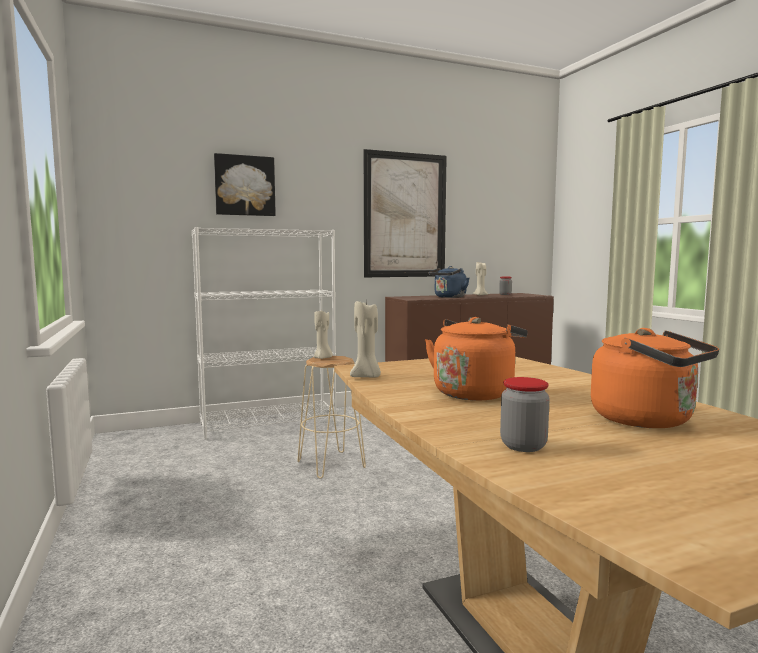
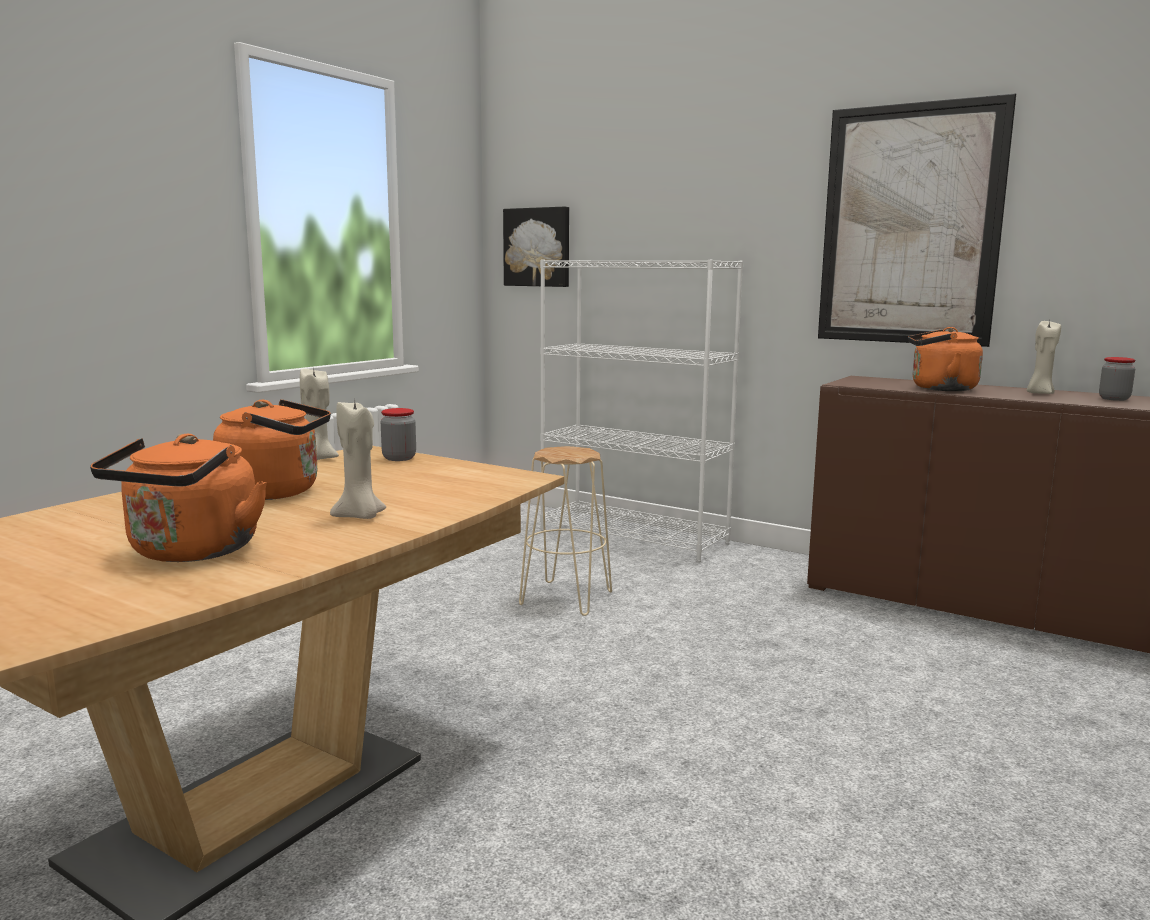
camera: 55 degrees right, 5 degrees up
(244, 186) = (648, 195): picture -> picture (538, 247)
(323, 358) = (566, 449): beige candle -> beige candle (360, 517)
(449, 297) = (939, 389): blue kettle -> orange kettle
(523, 446) = (63, 524): jar -> jar (399, 458)

